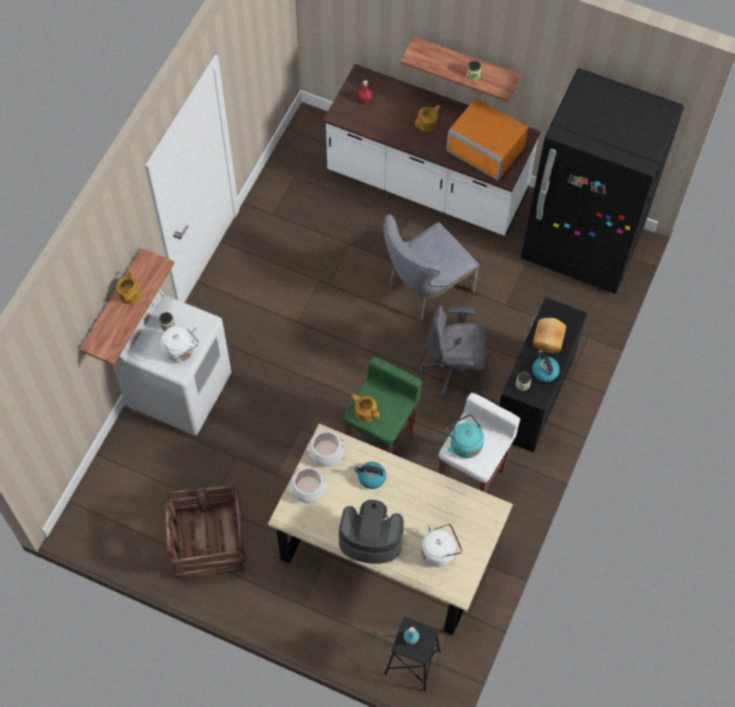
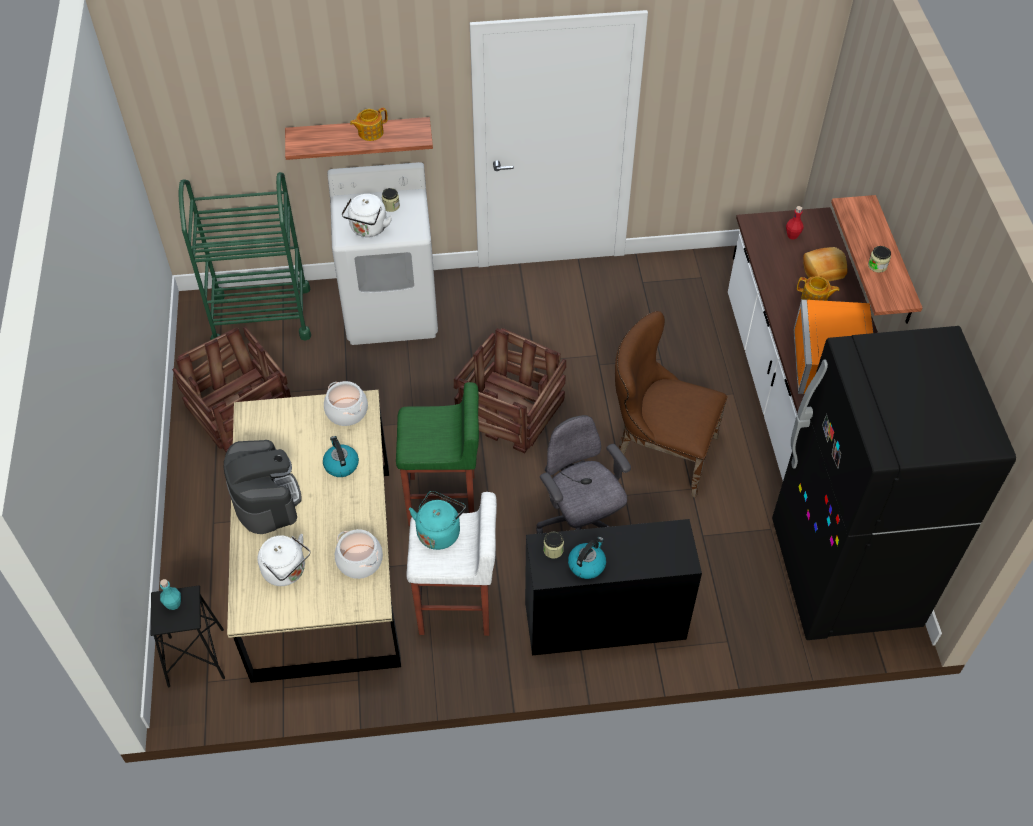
camera: 60 degrees right, 10 degrees down
(121, 485) = (261, 316): none -> green cart
(308, 488) = (294, 417): cooking pot -> cooking pot (360, 561)
(333, 361) = (511, 412): none -> crate
(365, 412) = (418, 422): teapot -> none
(425, 291) = (659, 451): grey chair -> brown chair
(547, 338) = (634, 547): bread -> bread (822, 270)

